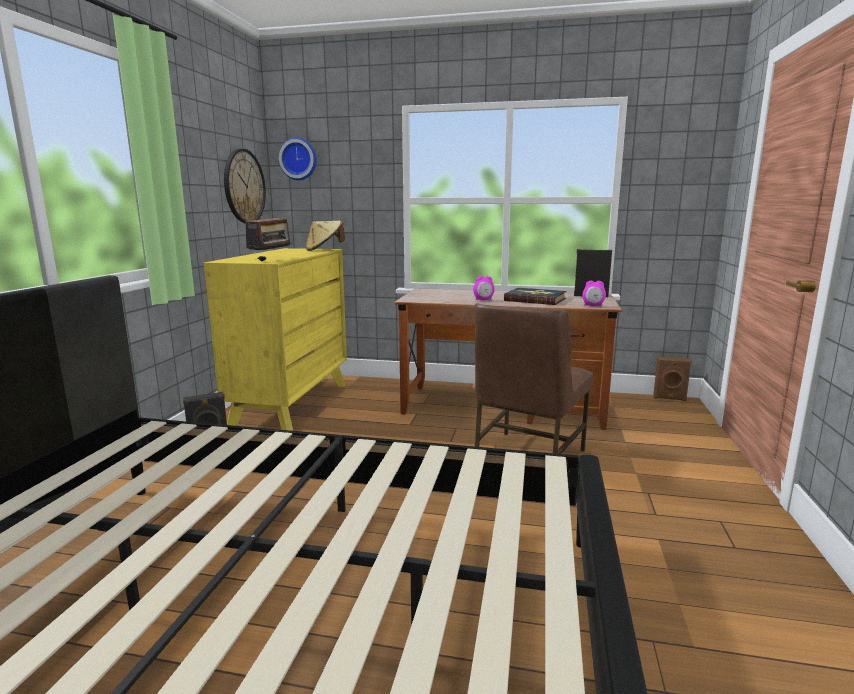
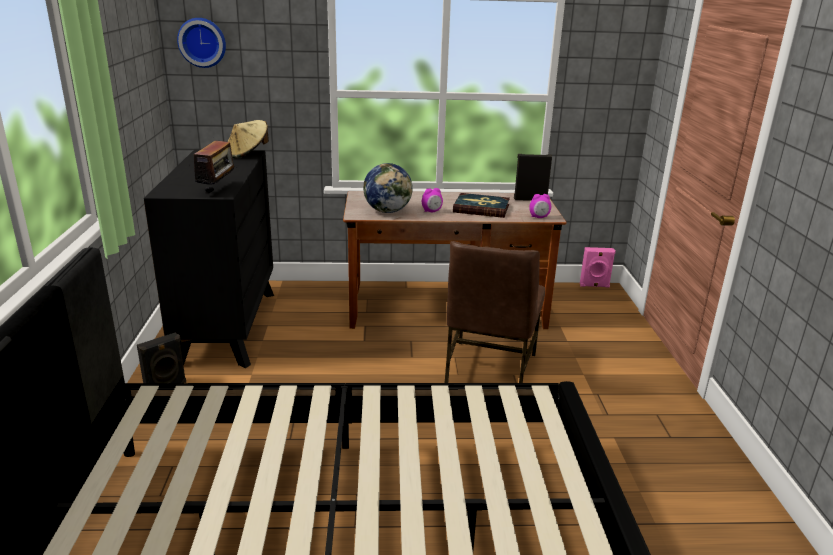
camera: 15 degrees left, 10 degrees up
(244, 186) = (147, 83): wall clock -> none
(291, 405) = (227, 326): yellow dresser -> black dresser
(440, 298) = (388, 211): none -> globe
(669, 398) = (594, 286): brown speaker -> pink speaker

